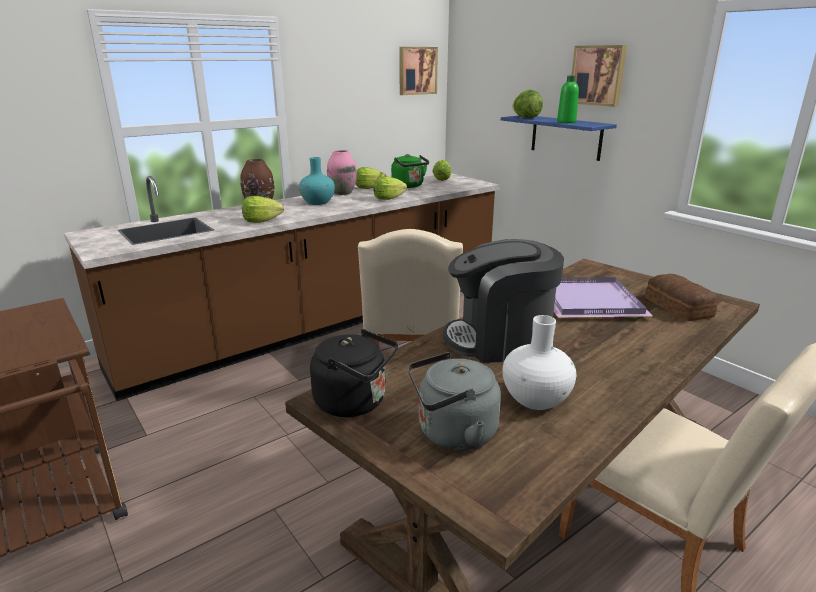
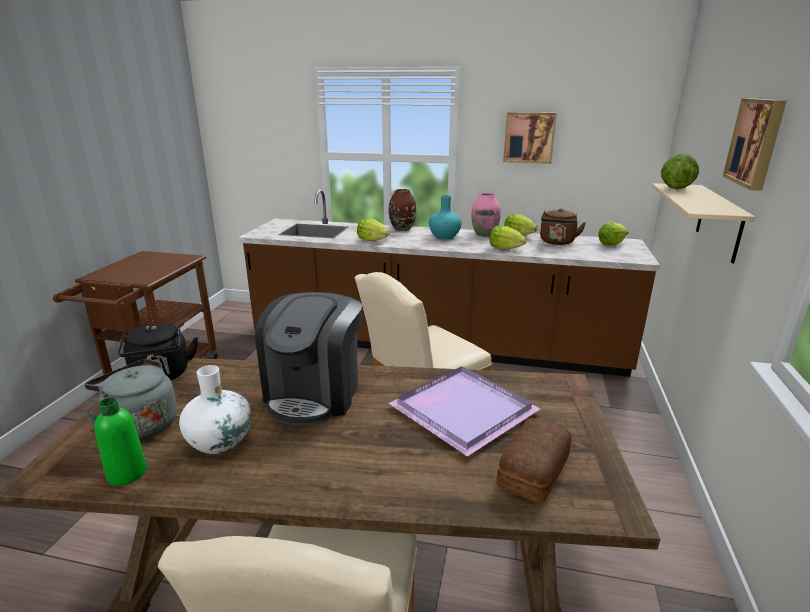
camera: 50 degrees right, 0 degrees up
(409, 186) = (557, 242): green kettle -> brown kettle
(417, 70) = (624, 119): picture -> picture (529, 137)
(500, 340) = (315, 393): coffee machine -> coffee machine turned 120 degrees counterclockwise
(566, 122) = (694, 201): green bottle -> green bottle (127, 473)
(566, 137) = (719, 222): blue shelf -> beige shelf

